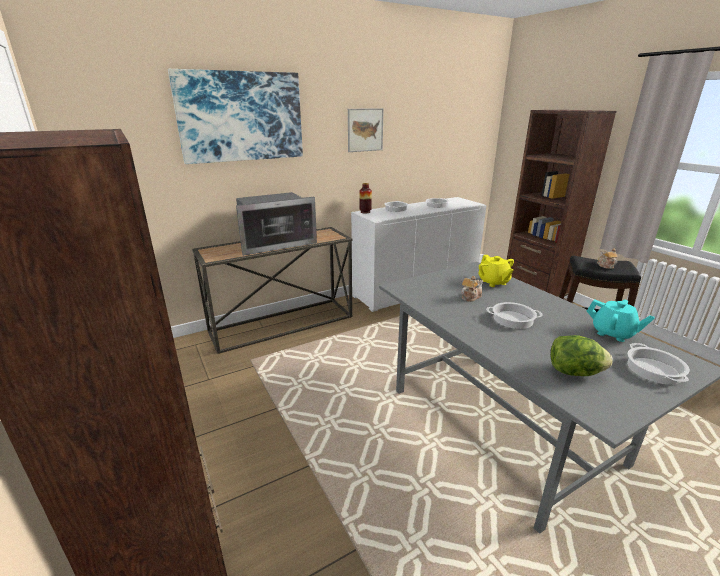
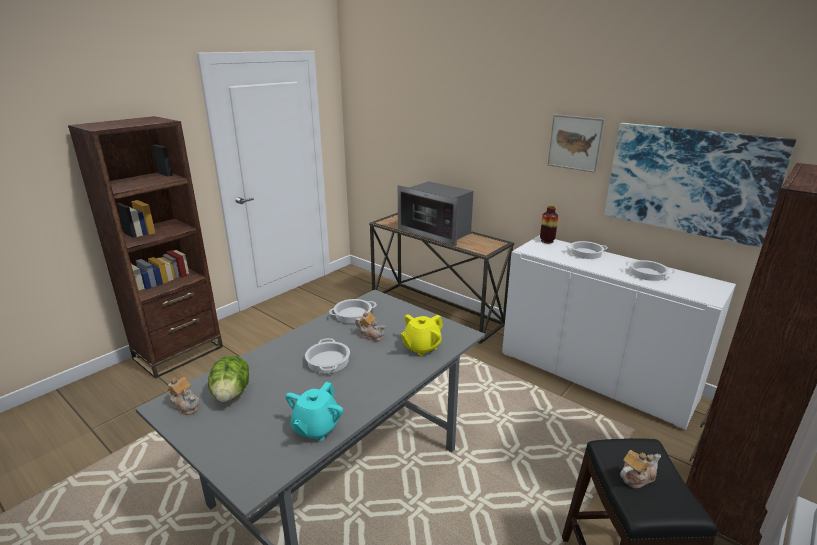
camera: 70 degrees right, 0 degrees up
(241, 117) = (448, 111): picture -> picture (689, 181)
(600, 402) = (186, 405): none -> teapot
(655, 370) = (239, 448): cooking pot -> cooking pot (353, 315)

